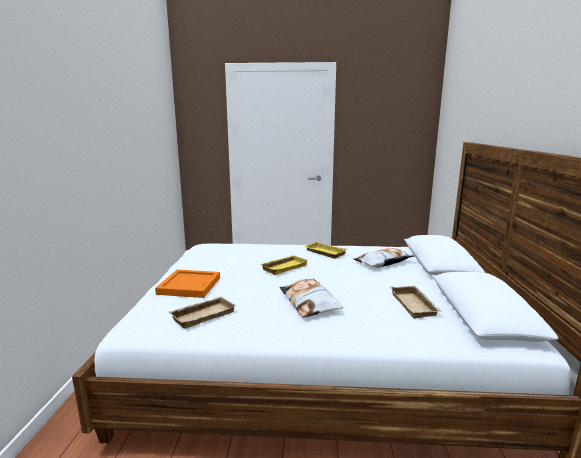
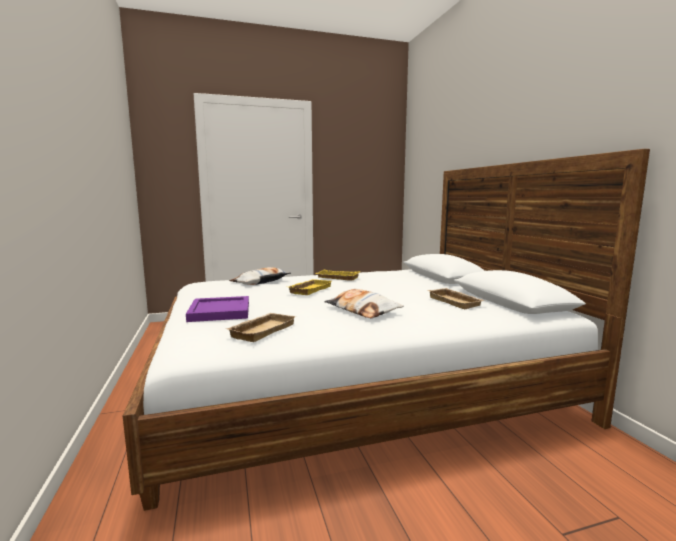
camera: 20 degrees left, 5 degrees down
(190, 286) = (221, 312): orange tray -> purple tray
(383, 262) = (397, 280): pillow -> pillow (261, 282)

